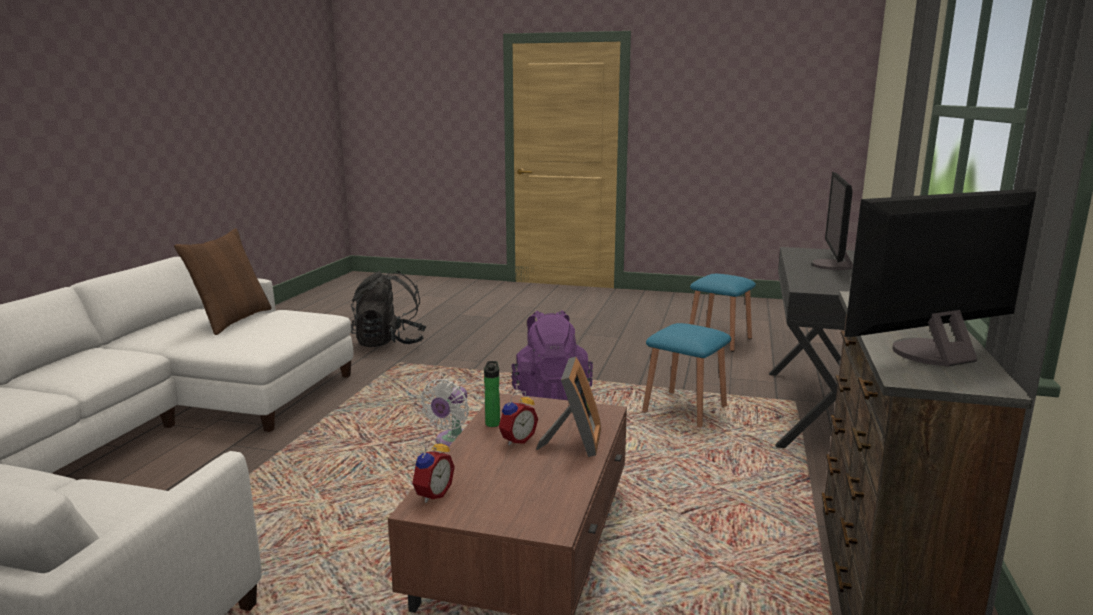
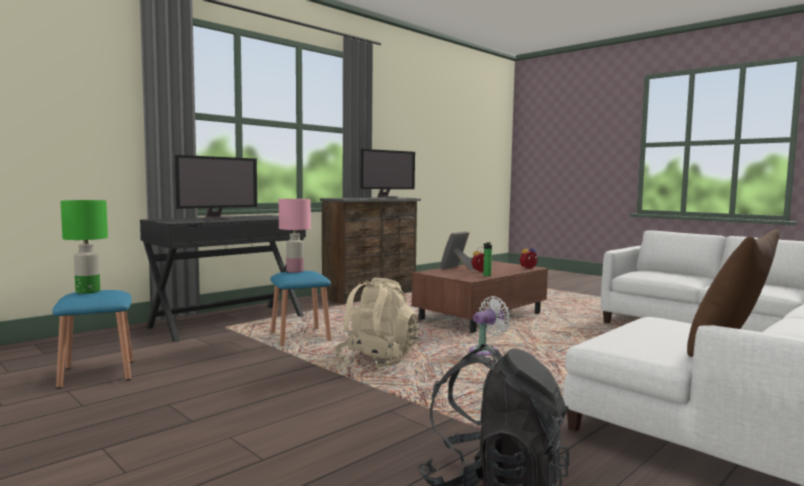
camera: 150 degrees left, 10 degrees down
(550, 398) = (377, 361): purple backpack -> beige backpack
(699, 329) = (295, 271): none -> pink table lamp
(729, 276) = (88, 291): none -> green table lamp
(932, 354) = (387, 197): monitor -> monitor turned 45 degrees counterclockwise

